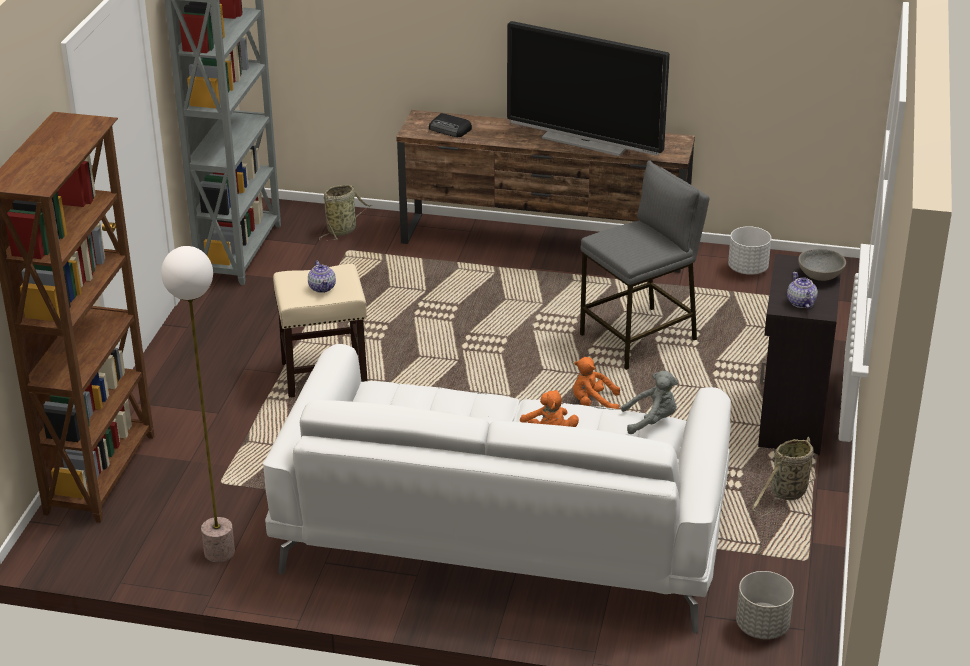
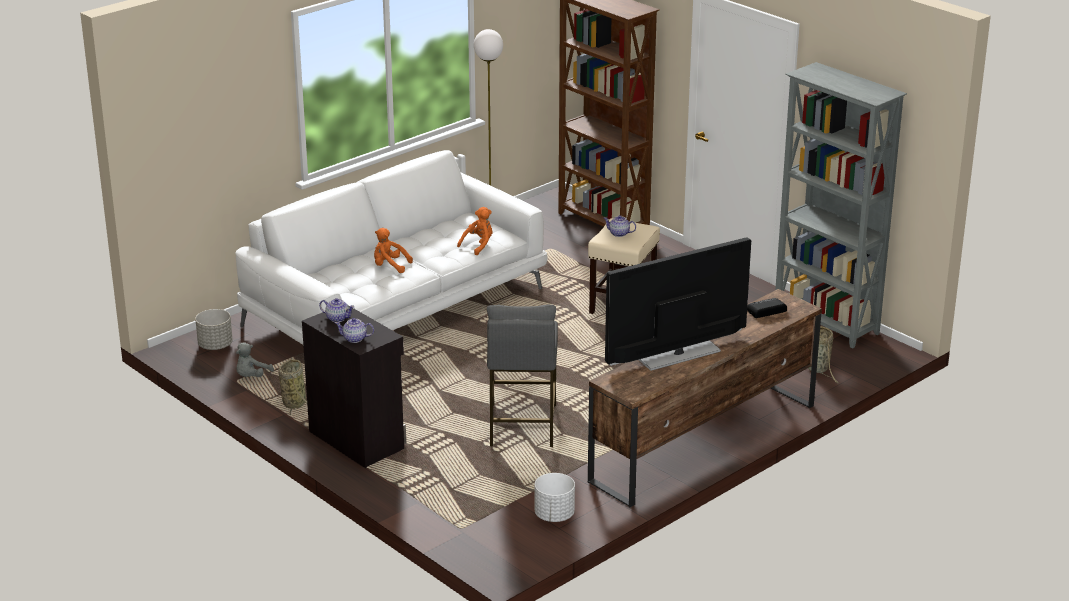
camera: 125 degrees right, 5 degrees down
(593, 403) = (471, 378): orange plush toy -> orange plush toy (478, 245)
(652, 421) = (356, 298): grey plush toy -> grey plush toy (251, 377)
(820, 275) = (355, 339): grey bowl -> teapot

